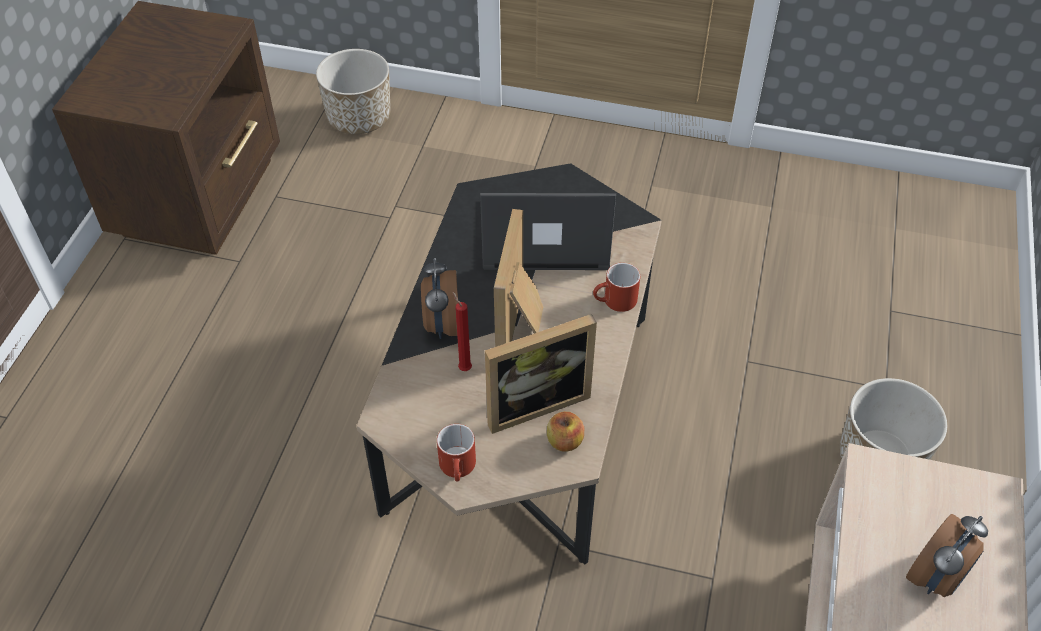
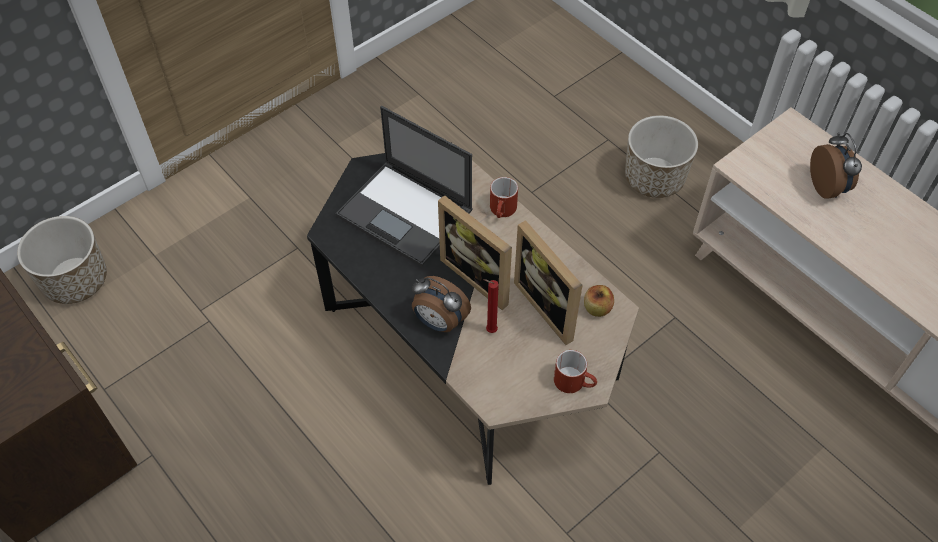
camera: 55 degrees left, 5 degrees up
(534, 401) = (551, 306): picture frame -> picture frame turned 135 degrees clockwise
(543, 234) = (406, 213): laptop -> laptop turned 90 degrees counterclockwise

